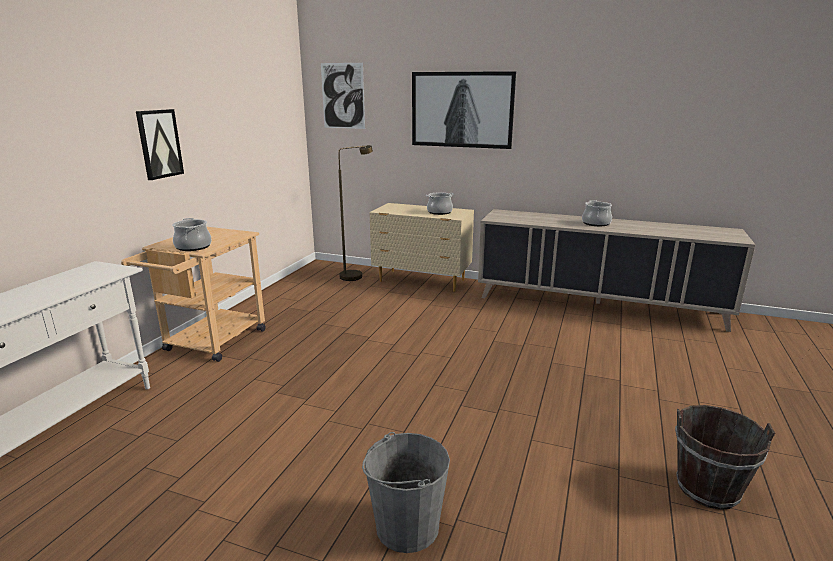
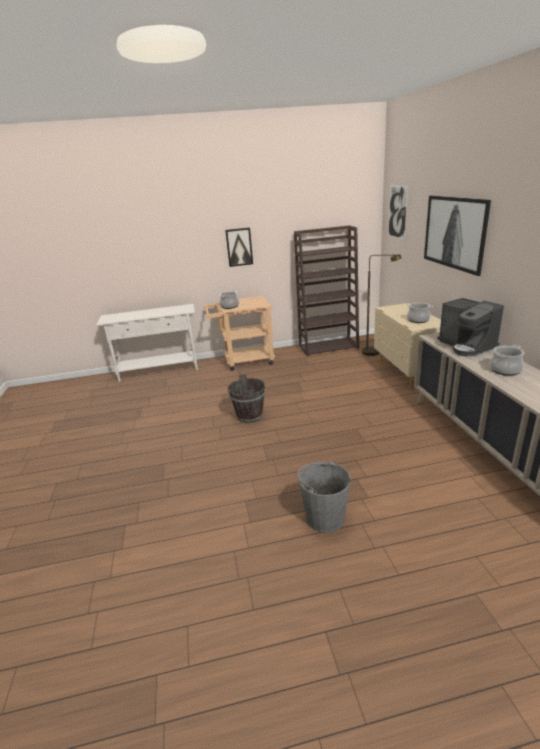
camera: 60 degrees right, 5 degrees up
(292, 287) = (329, 346): none -> brown bookcase
(406, 526) = (154, 467): grey bucket -> grey bucket (324, 517)
(532, 217) = (466, 346): none -> coffee machine
(707, 489) = (260, 567): brown bucket -> brown bucket (249, 416)

